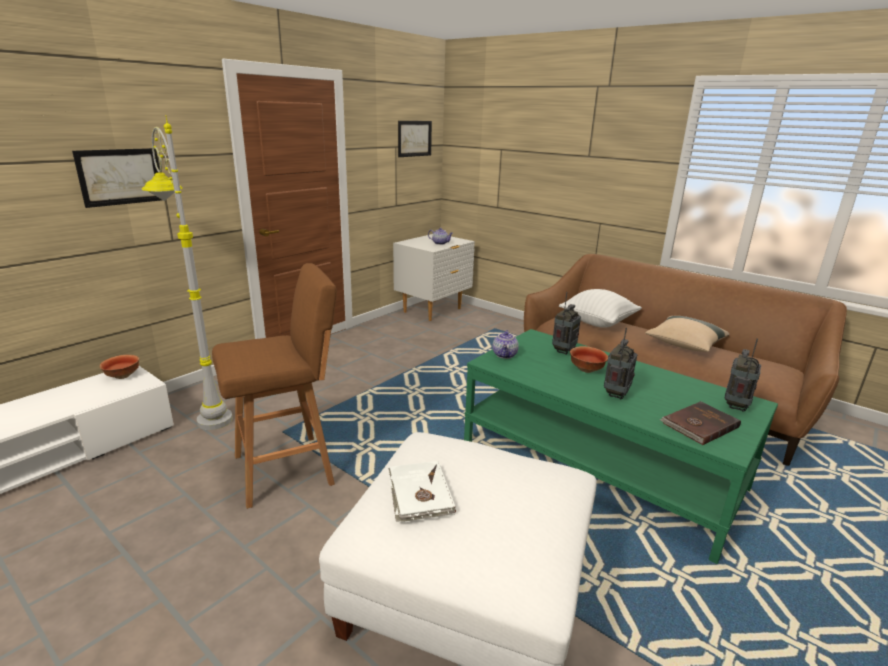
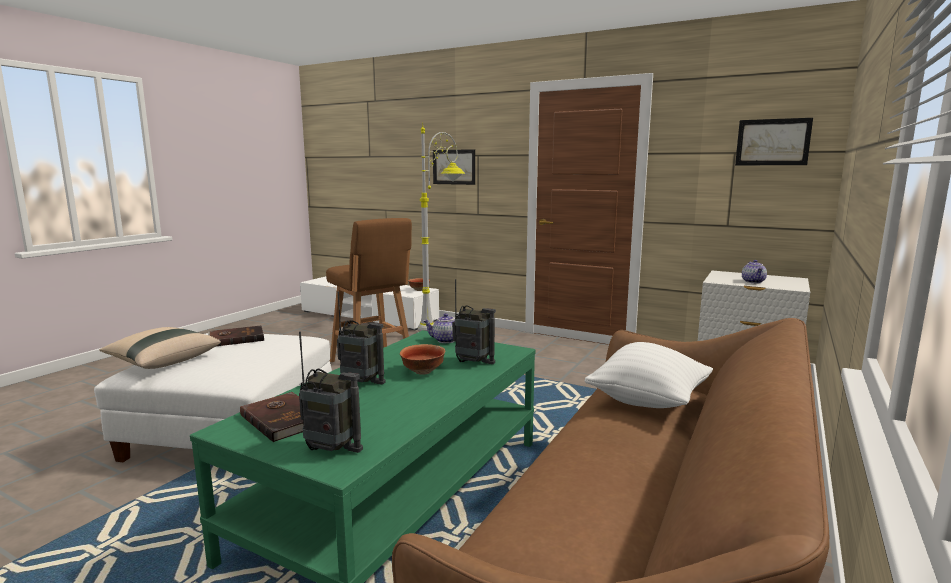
camera: 80 degrees right, 10 degrees down
(419, 494) = (236, 338): white book -> brown book
(684, 345) = (612, 467): beige pillow -> beige pillow (162, 362)

